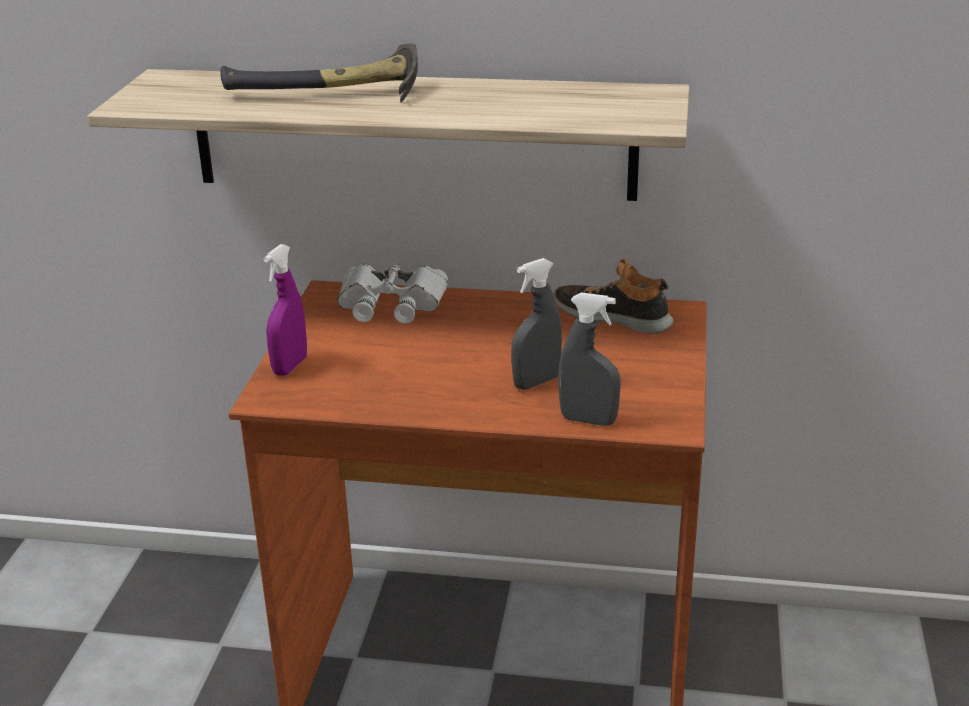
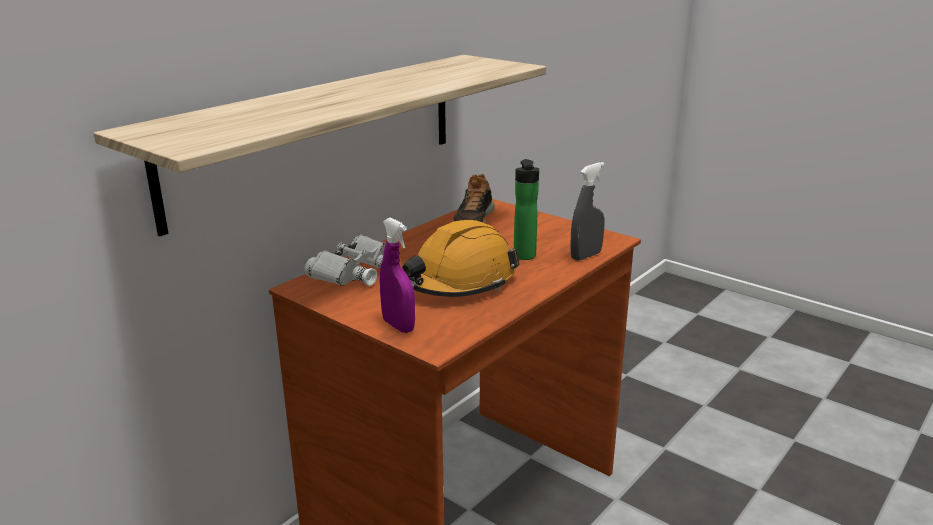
camera: 60 degrees left, 5 degrees down
(329, 96) = (315, 102): hammer -> none
(424, 364) = (459, 281): none -> orange hard hat
(536, 382) = (525, 257): grey spray bottle -> bottle
(613, 317) = (473, 219): shoe -> shoe turned 45 degrees counterclockwise

